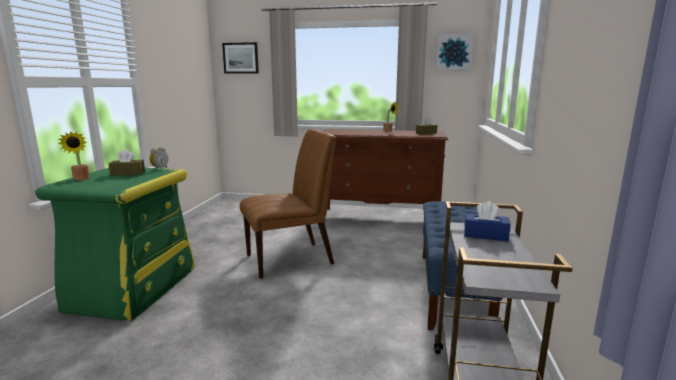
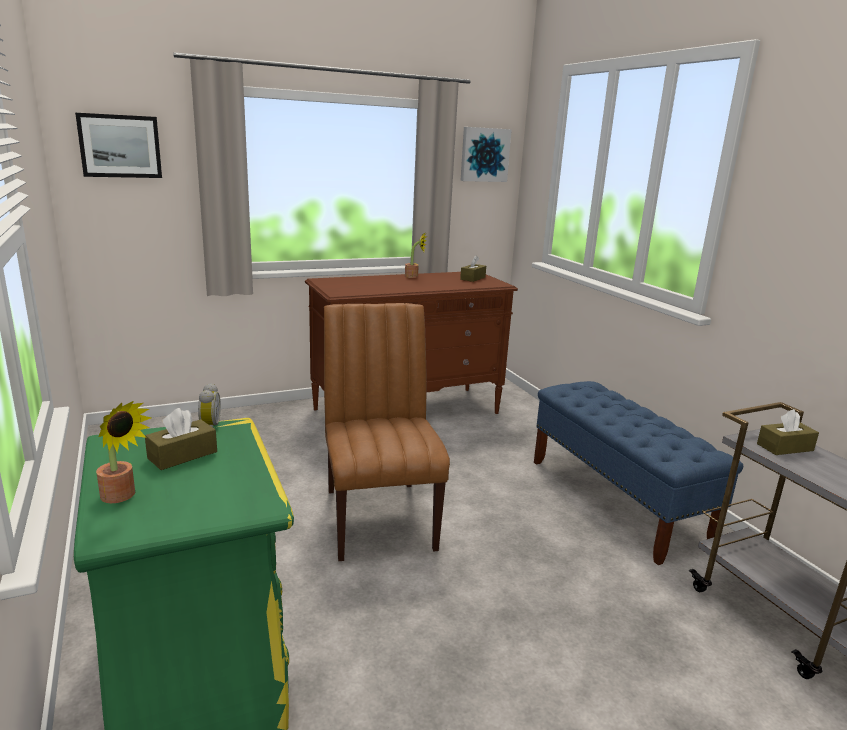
camera: 35 degrees left, 5 degrees up
(289, 260) = (379, 520): brown chair -> brown chair turned 45 degrees counterclockwise
(485, 235) = (785, 447): blue tissue box -> brown tissue box

